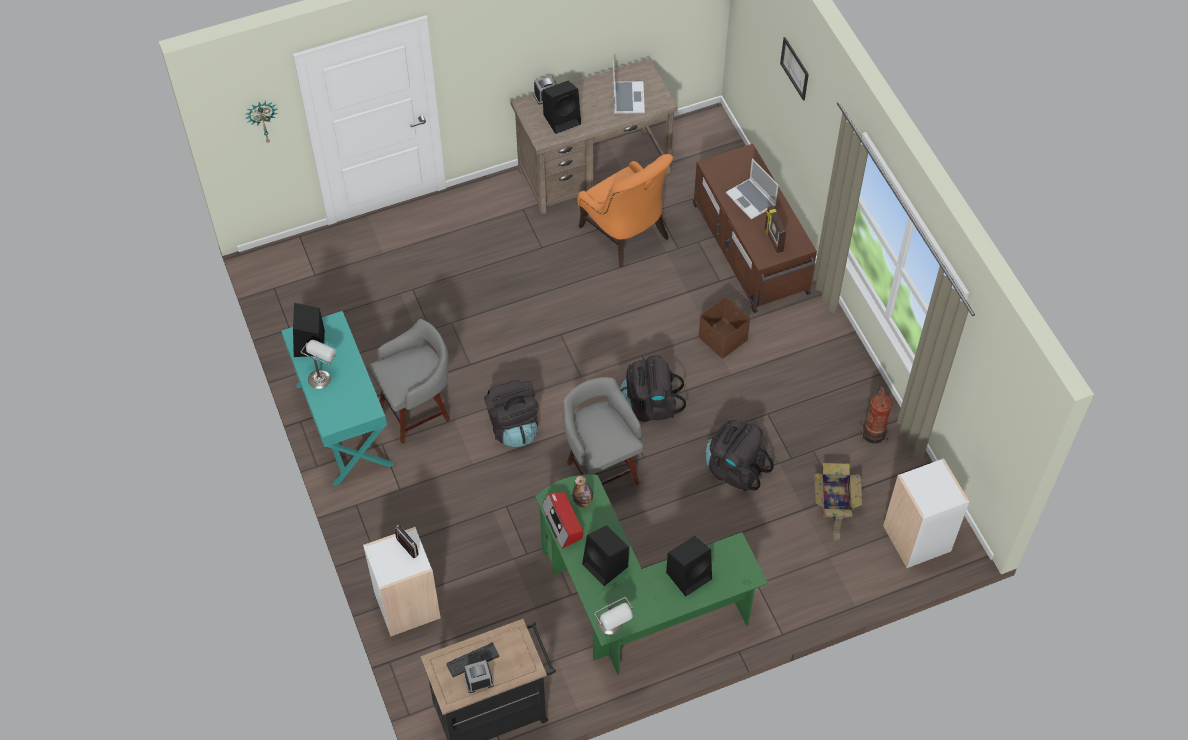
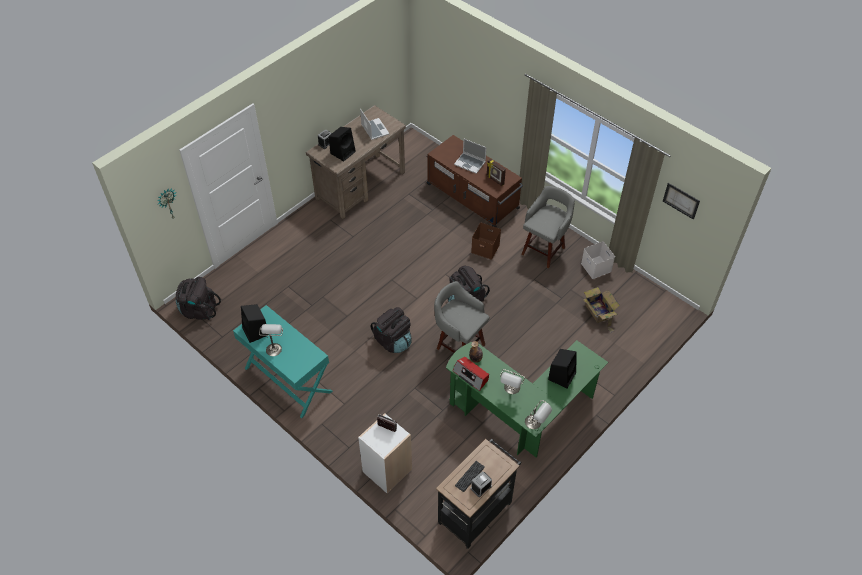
camera: 25 degrees left, 5 degrees down
(417, 412) = (330, 355): grey stool -> grey stool (544, 250)
(606, 566) = (511, 390): black speaker -> white table lamp
(625, 233) = (397, 212): orange chair -> none
(734, 468) = (533, 315): black backpack -> black backpack (199, 310)
(795, 68) = (476, 73): picture -> picture (681, 200)
(874, 432) = (597, 267): fire extinguisher -> white storage box
(916, 538) = (653, 314): bookcase -> none

